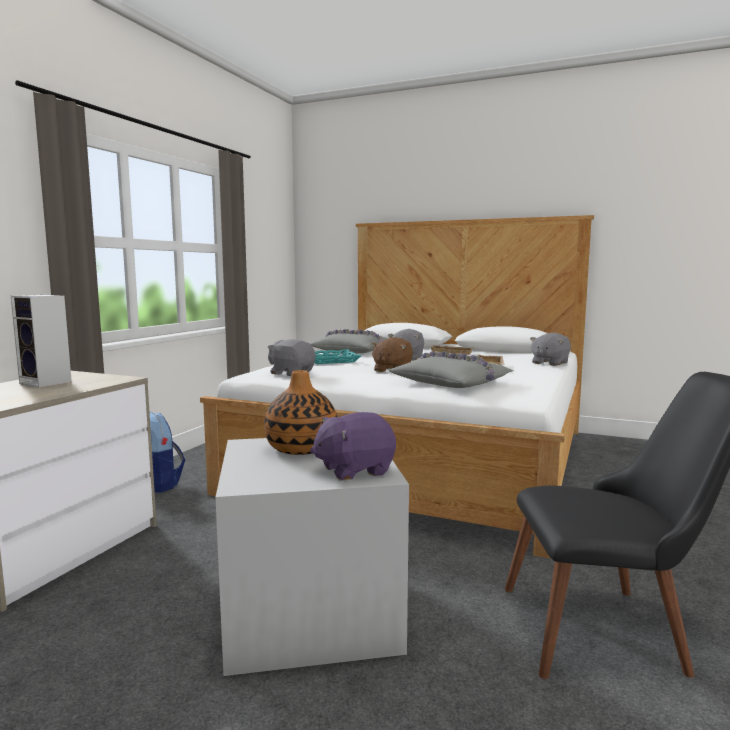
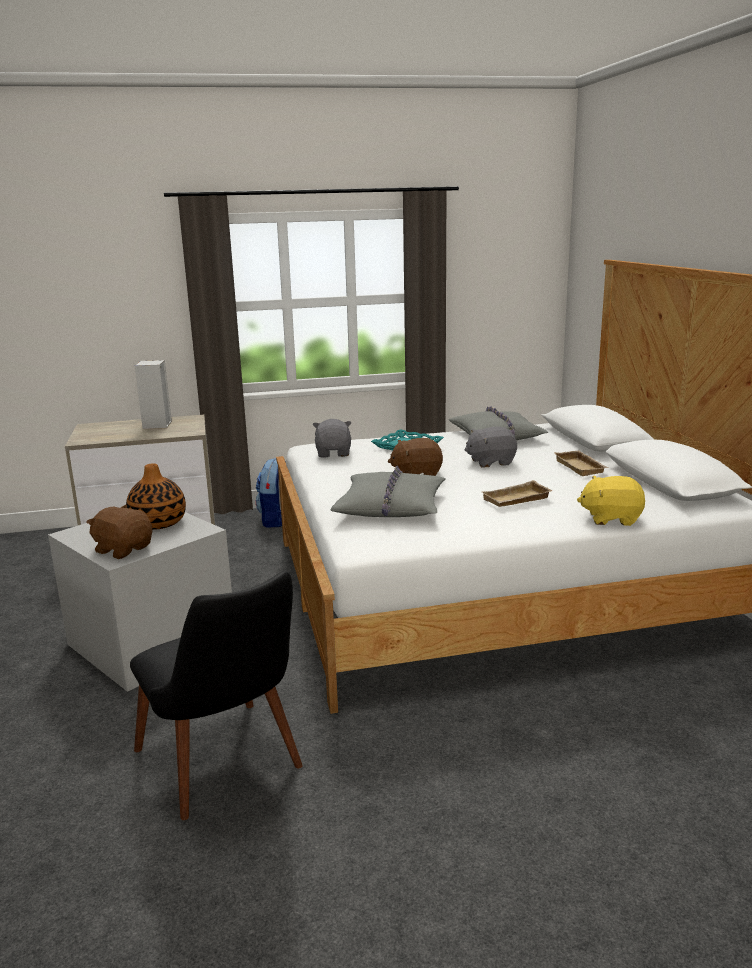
camera: 55 degrees right, 10 degrees up
(354, 470) = (123, 549): purple plush toy -> brown plush toy
(549, 363) = (611, 518): grey plush toy -> yellow plush toy

